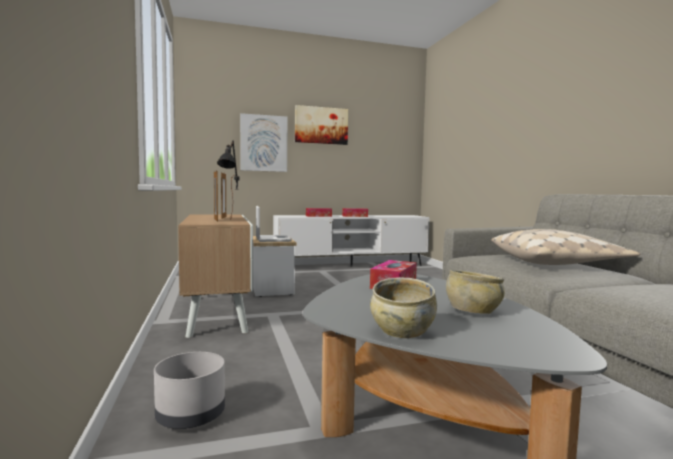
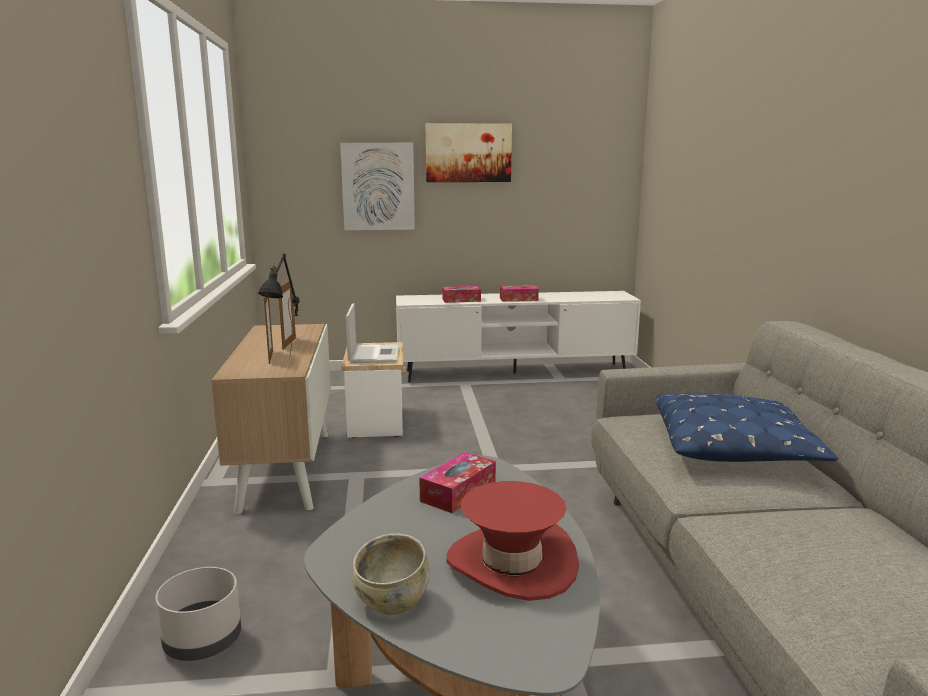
camera: 10 degrees right, 10 degrees up
(473, 311) = (512, 563): beige bowl -> red hat
(556, 262) = (734, 447): beige pillow -> blue pillow

